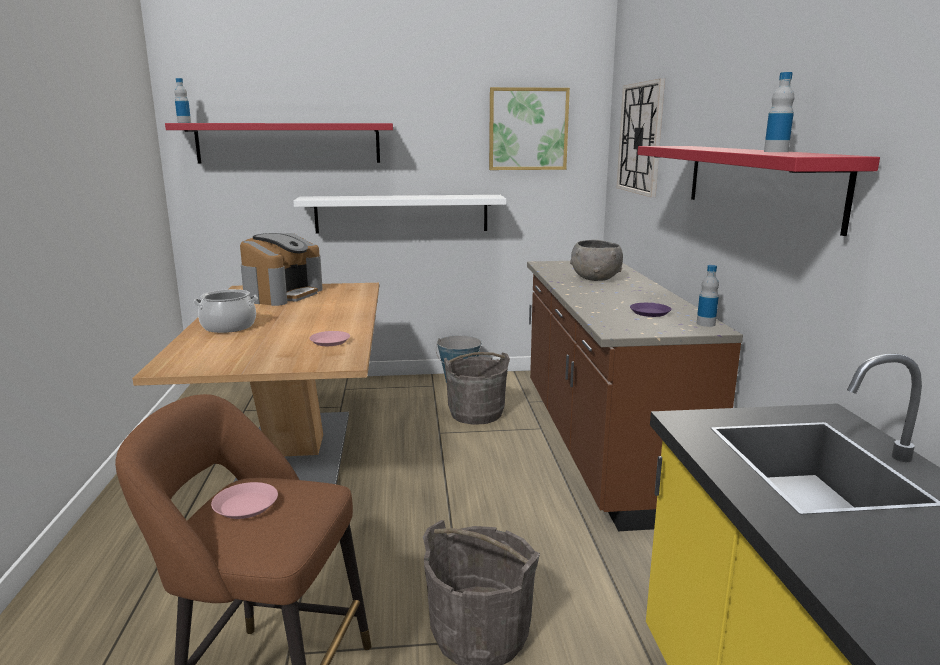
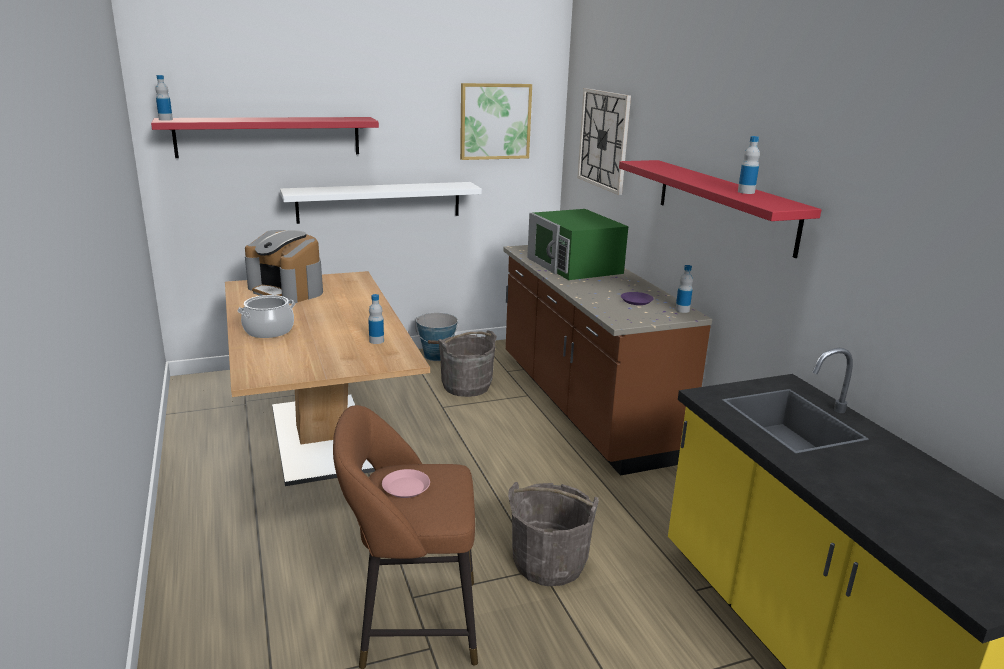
camera: 15 degrees left, 5 degrees up
(283, 294) = (287, 290): coffee machine -> coffee machine turned 120 degrees clockwise
(330, 341) = (376, 341): pink plate -> bottle
(596, 279) = (574, 265): grey bowl -> green microwave

